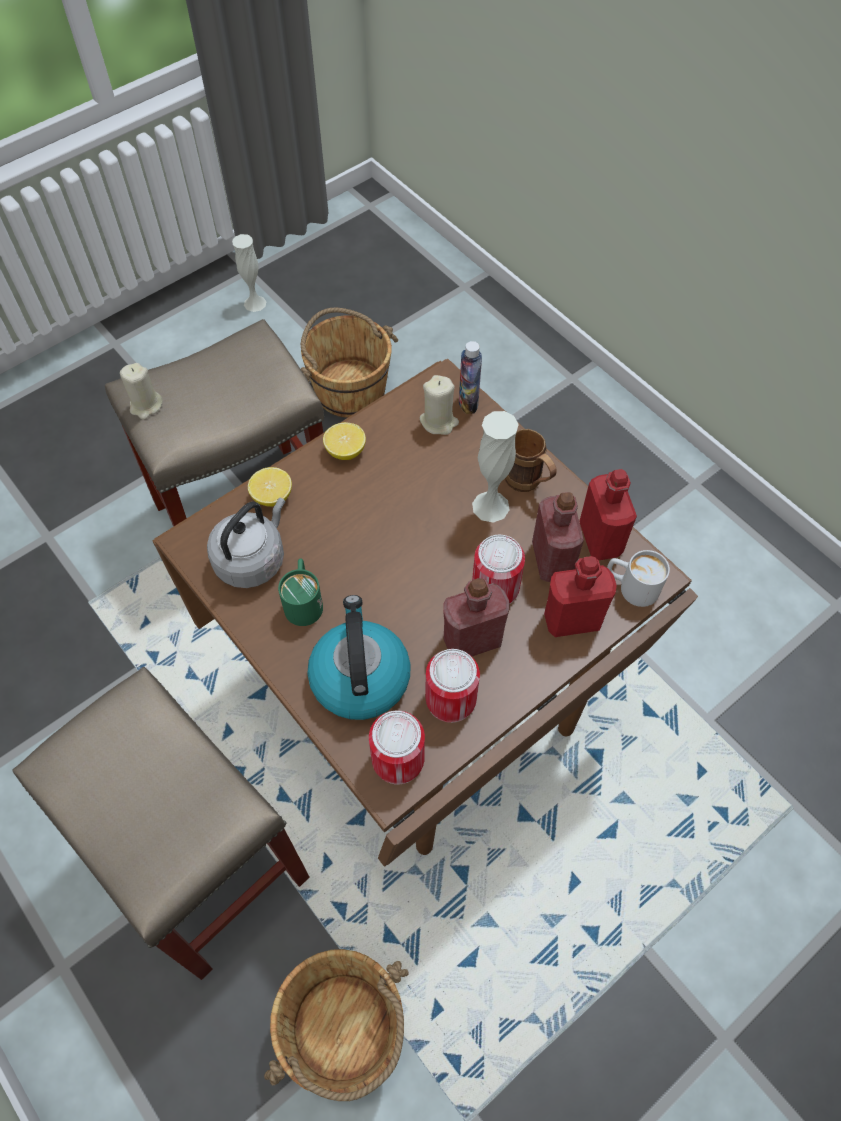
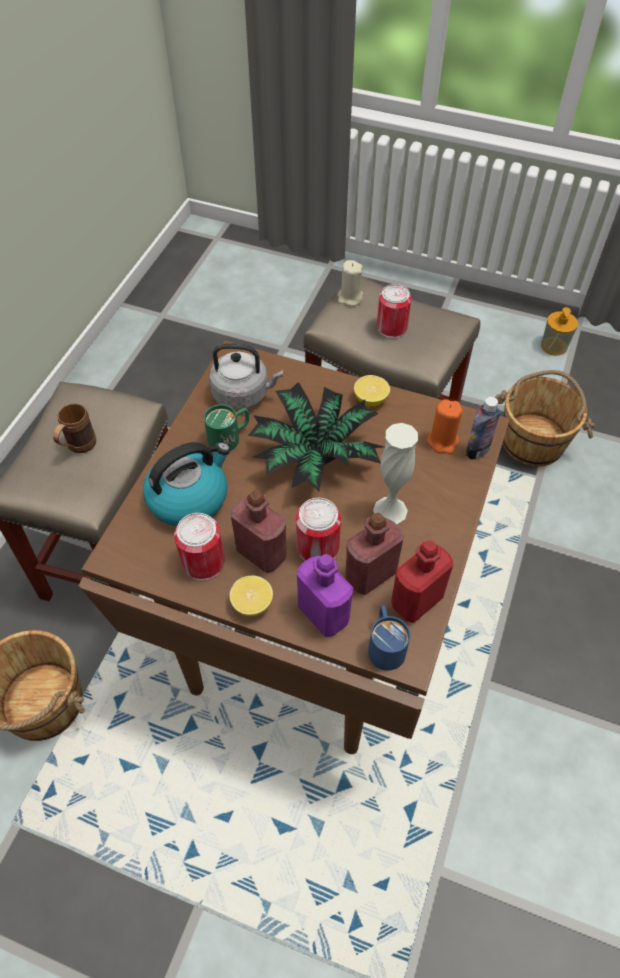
camera: 60 degrees right, 5 degrees down
(255, 303) = (554, 346): white vase -> soap dispenser
(272, 496) = (301, 379): lemon -> lemon (252, 604)
(384, 535) = (315, 457): none -> potted plant
(398, 759) = (137, 551): can -> can (391, 327)
(439, 421) = (443, 441): beige candle -> orange candle
(528, 484) = (431, 526): brown mug -> brown mug (78, 448)
(572, 620) = (323, 614): red bottle -> purple bottle
(631, 586) = (385, 644): white mug -> blue mug

